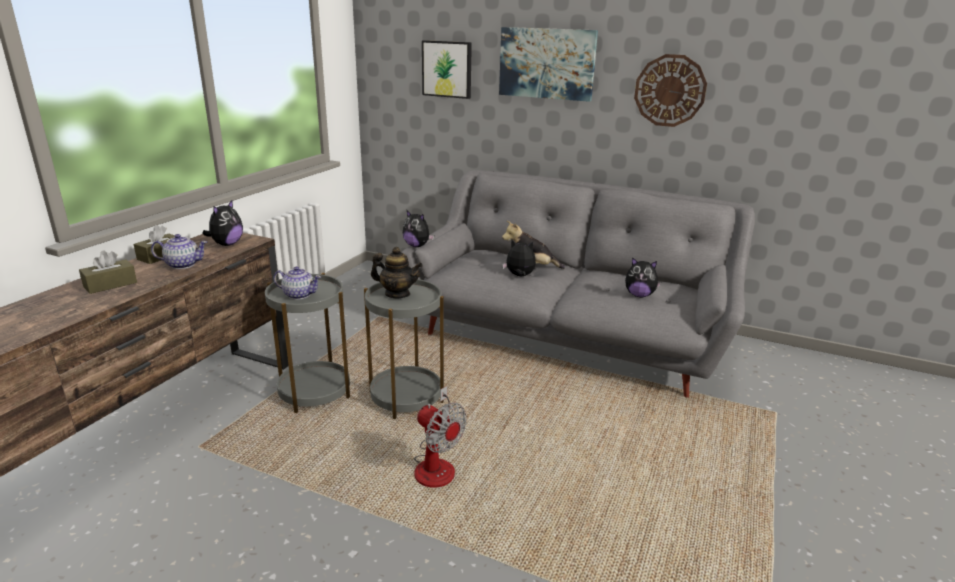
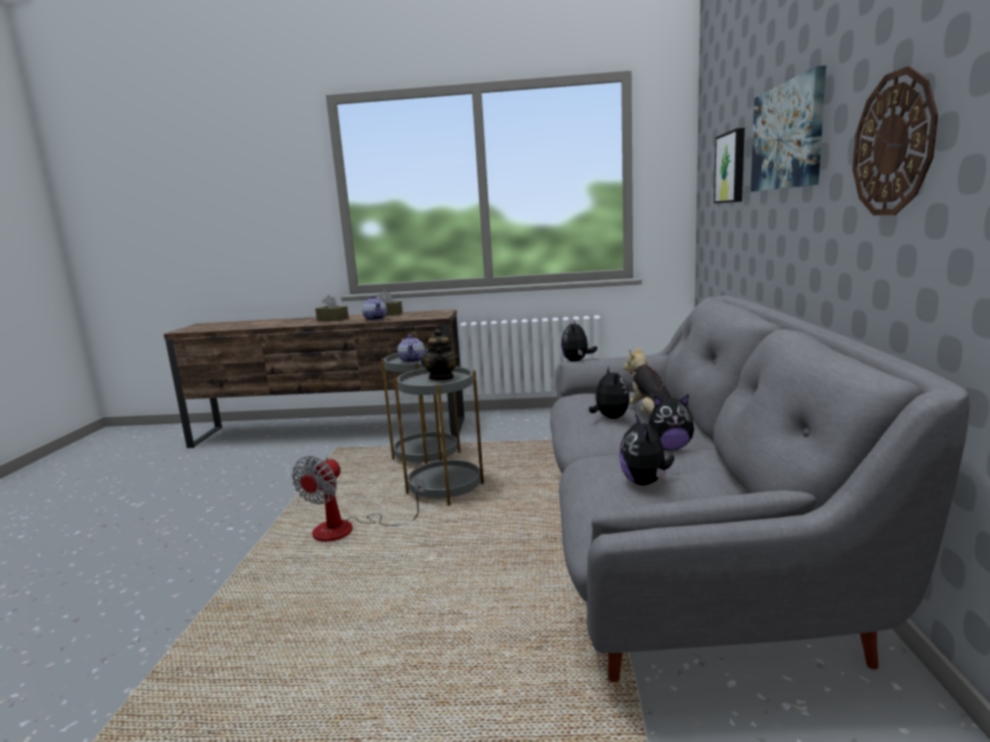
camera: 70 degrees right, 10 degrees down
(226, 244) = (423, 315): plush toy -> plush toy (669, 448)

